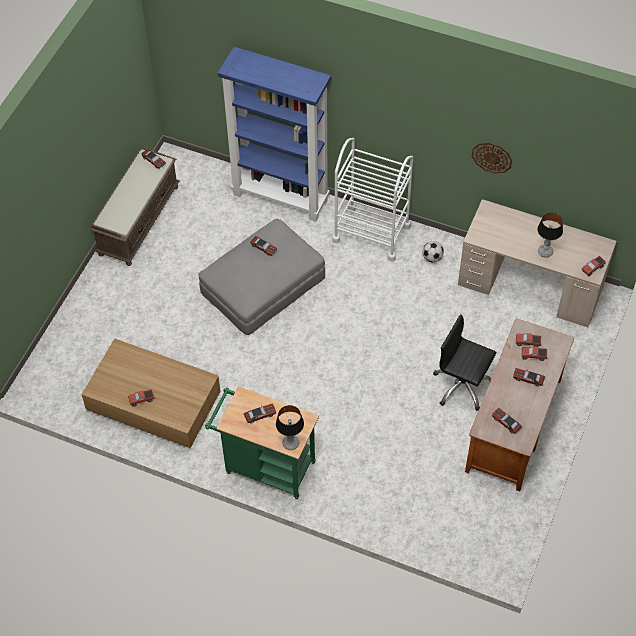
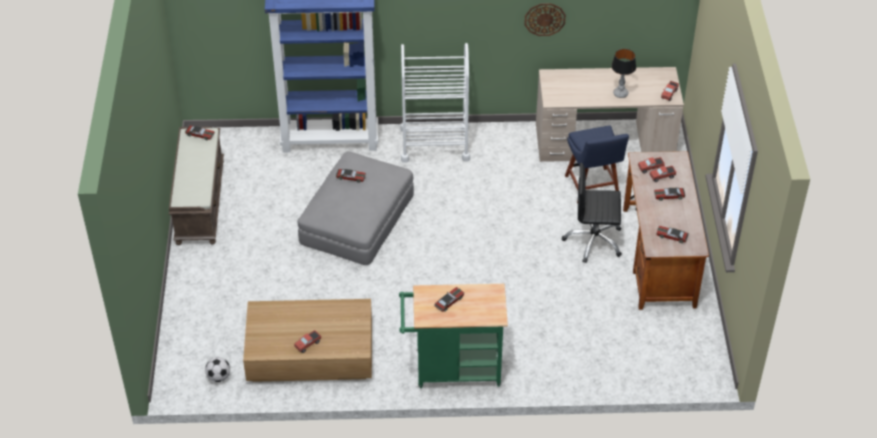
camera: 25 degrees left, 10 degrees down
(291, 443) = (493, 315): table lamp -> none
(432, 258) = (503, 147): football -> football (219, 377)
(492, 330) = (593, 188): none -> blue chair

